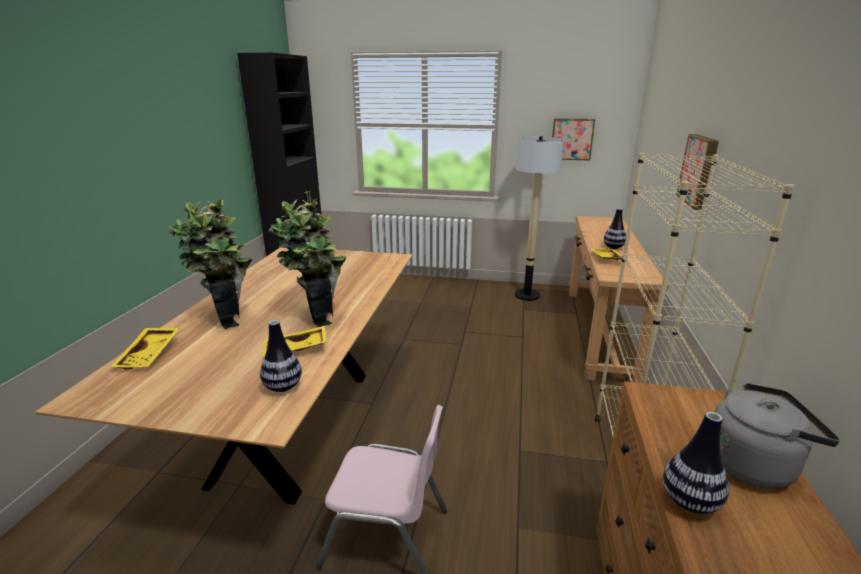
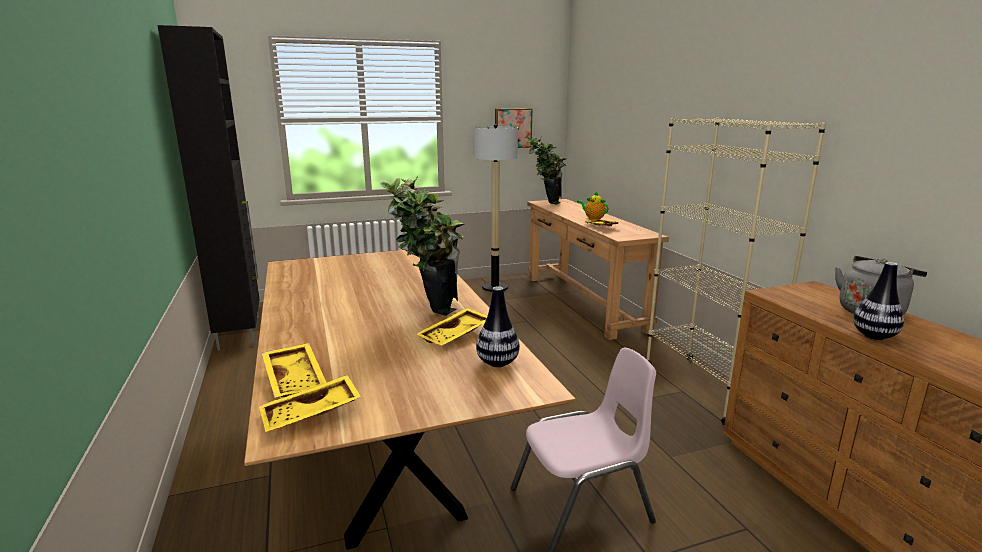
camera: 30 degrees left, 5 degrees down
(114, 388) = (311, 415): none -> yellow tray
(226, 317) = (327, 330): potted plant -> potted plant (545, 202)
(613, 247) = (593, 219): vase -> teapot
(700, 170) = (686, 135): picture -> none

